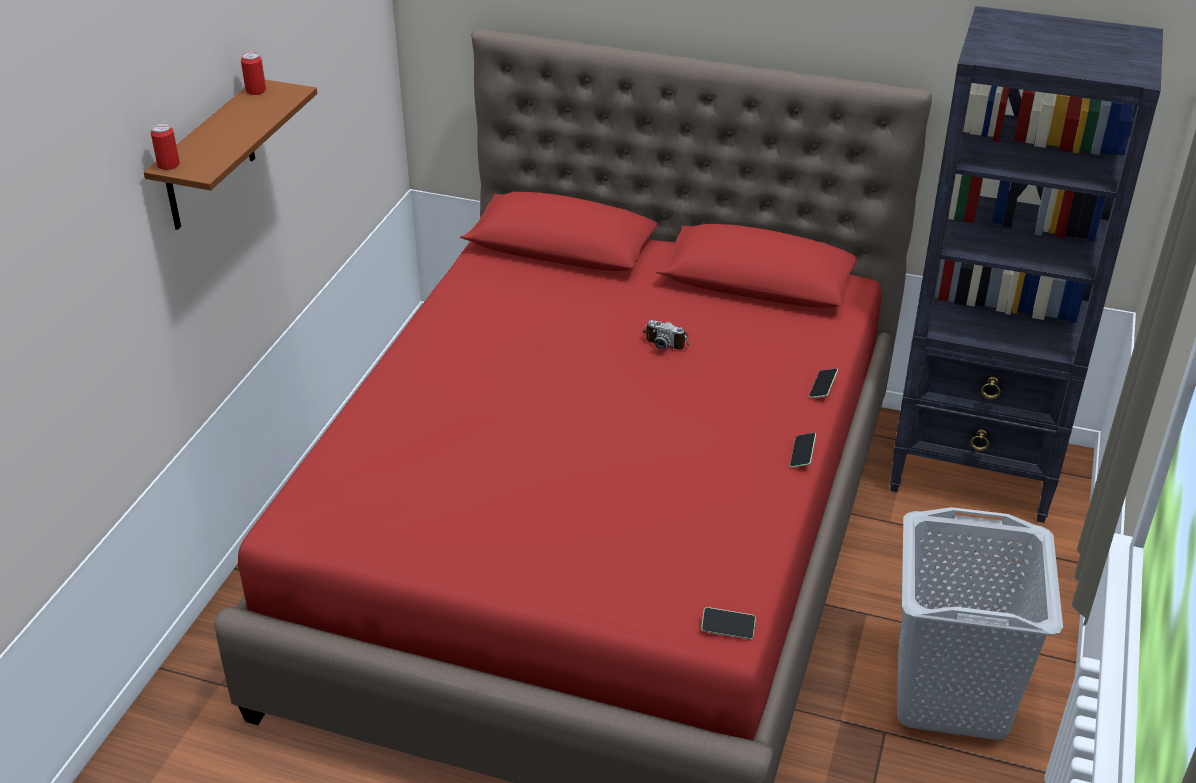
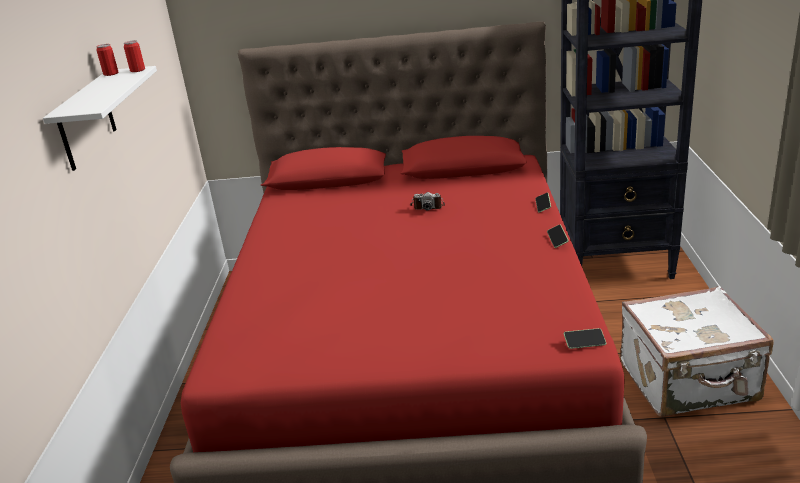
camera: 15 degrees left, 10 degrees down
(168, 165) = (62, 111): can -> can (137, 70)
(209, 157) = (86, 120): brown shelf -> white shelf
(952, 693) = (689, 383): grey laundry basket -> white suitcase

